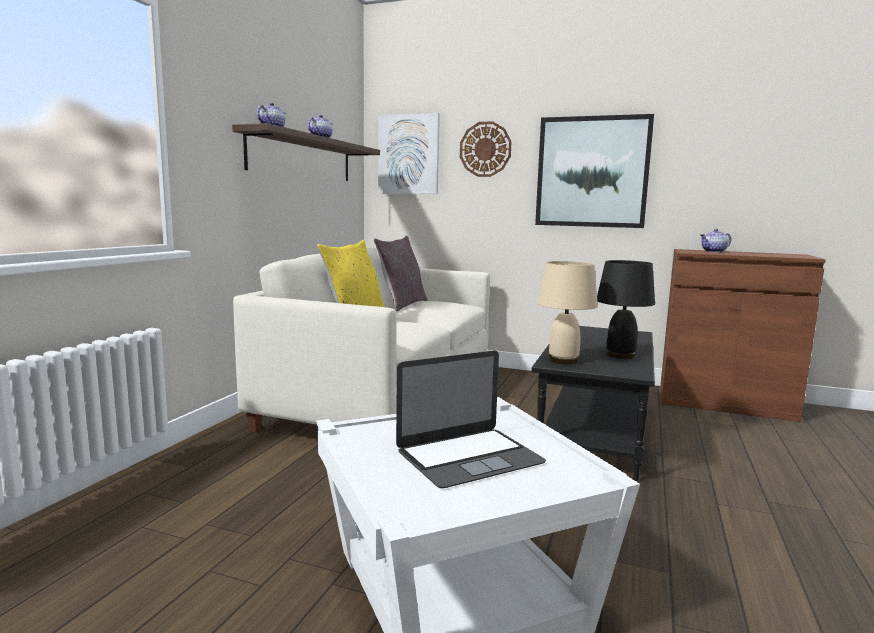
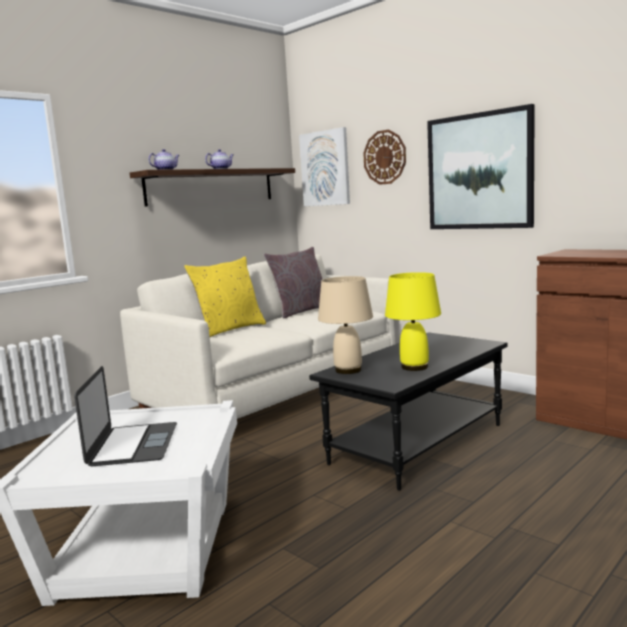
camera: 25 degrees right, 0 degrees up
(469, 457) = (133, 444): laptop -> laptop turned 90 degrees counterclockwise
(620, 355) = (414, 367): black table lamp -> yellow table lamp
(714, 251) = (593, 252): teapot -> none

